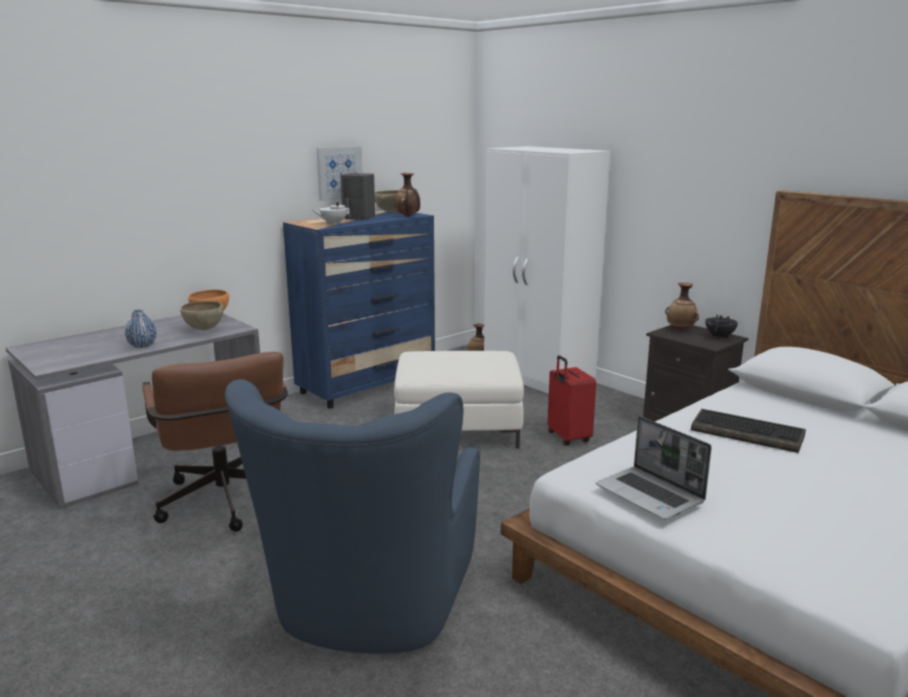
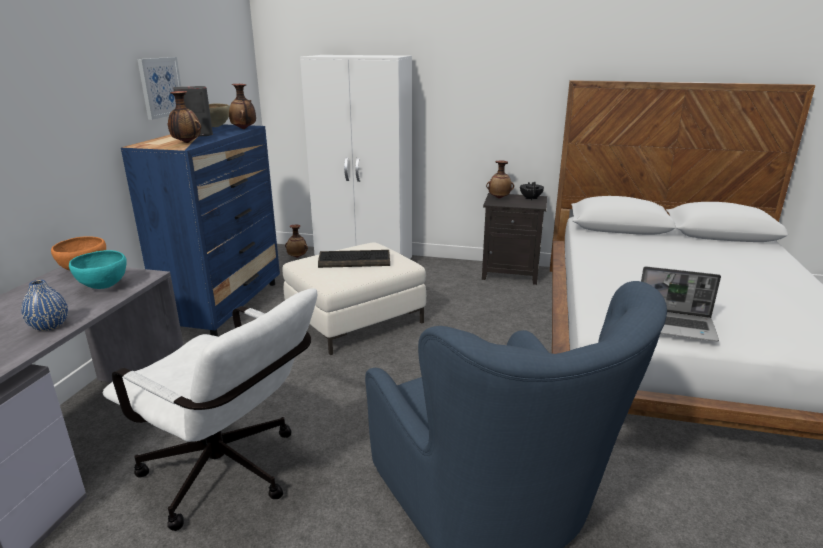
camera: 35 degrees left, 5 degrees up
(204, 330) = (103, 287): brown bowl -> turquoise bowl
(226, 505) = (230, 476): brown office chair -> white office chair
(333, 223) = (186, 143): white teapot -> vase
(567, 438) = (446, 303): red suitcase -> none
(748, 433) = (641, 263): keyboard -> keyboard (355, 260)

